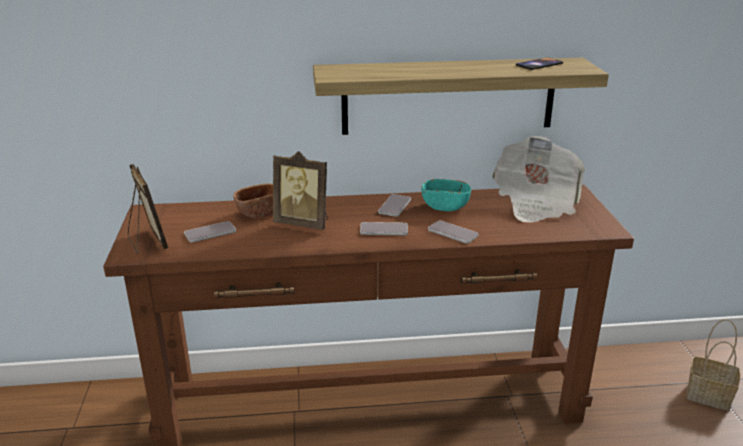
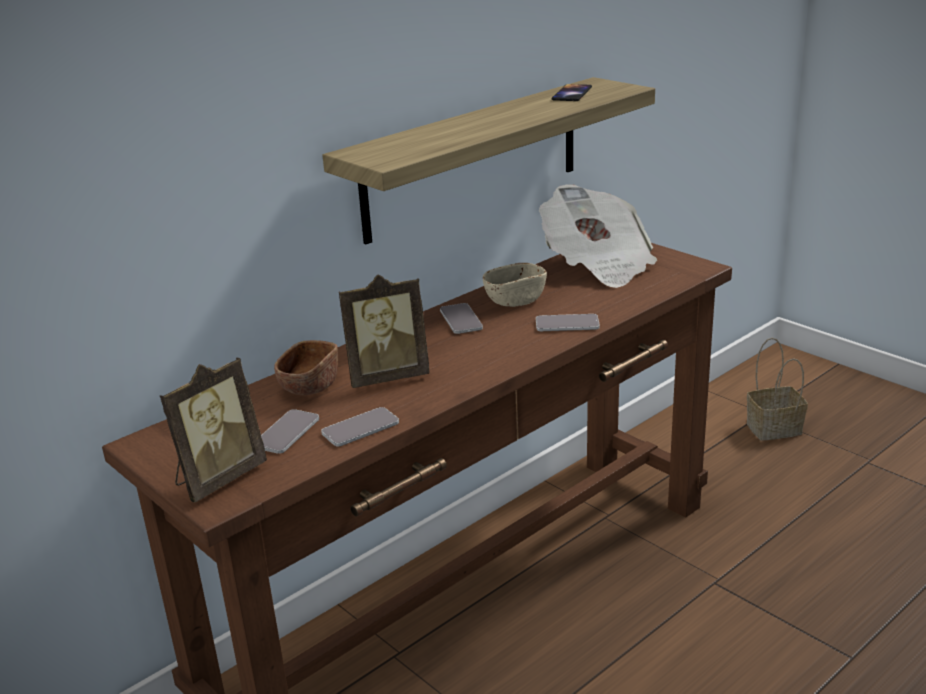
camera: 35 degrees left, 0 degrees up
(147, 242) = (218, 478): picture frame -> picture frame turned 105 degrees clockwise
(384, 230) = (491, 348): phone -> phone (360, 428)
(445, 206) = (515, 300): turquoise bowl -> beige bowl

